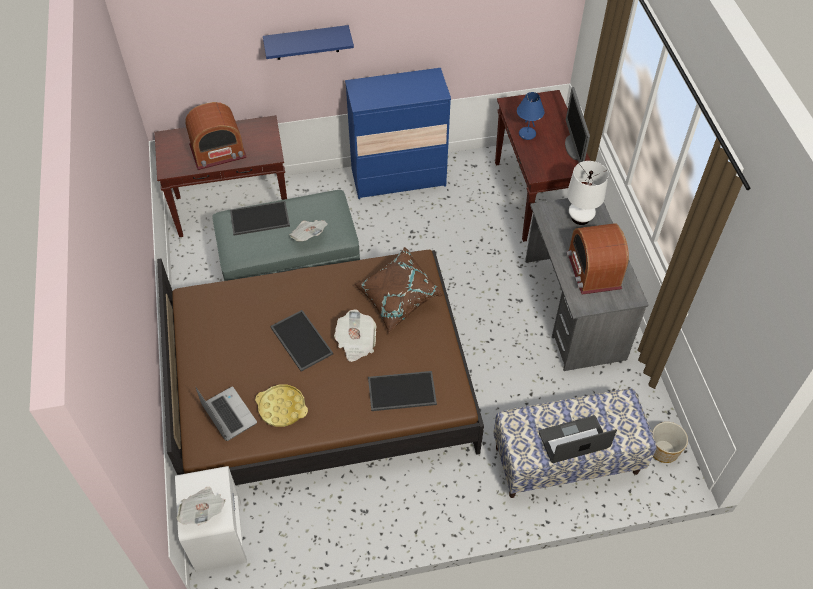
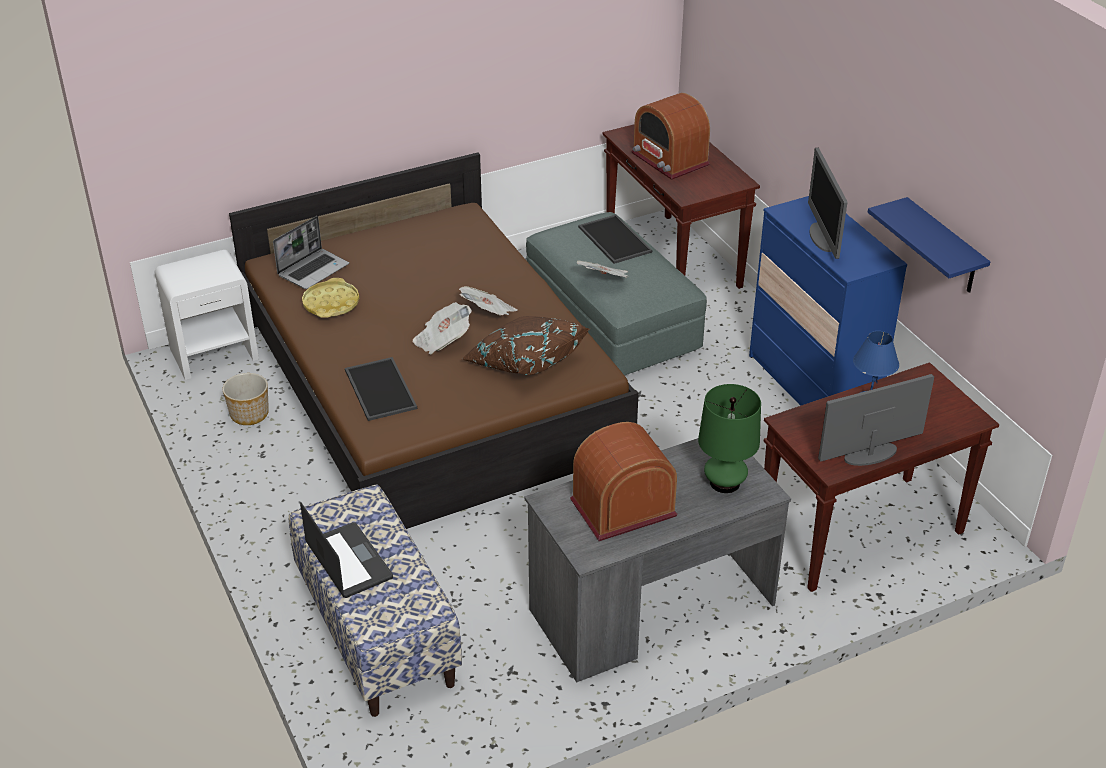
camera: 75 degrees right, 15 degrees down
(203, 511) = (186, 274): newspaper -> newspaper (488, 314)
(300, 340) = (430, 298): tray -> none
(307, 42) = (806, 108): blue shelf -> blue shelf (943, 248)
(399, 94) = (822, 238): none -> monitor
(580, 218) = (724, 482): white table lamp -> green table lamp
(663, 450) = (421, 744): planter -> planter (250, 414)

